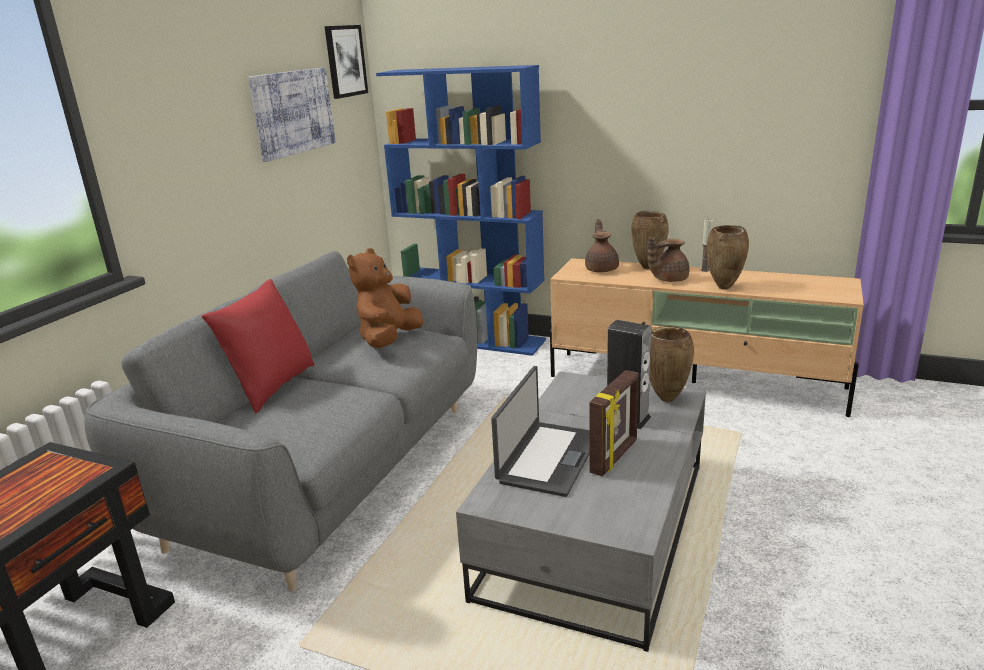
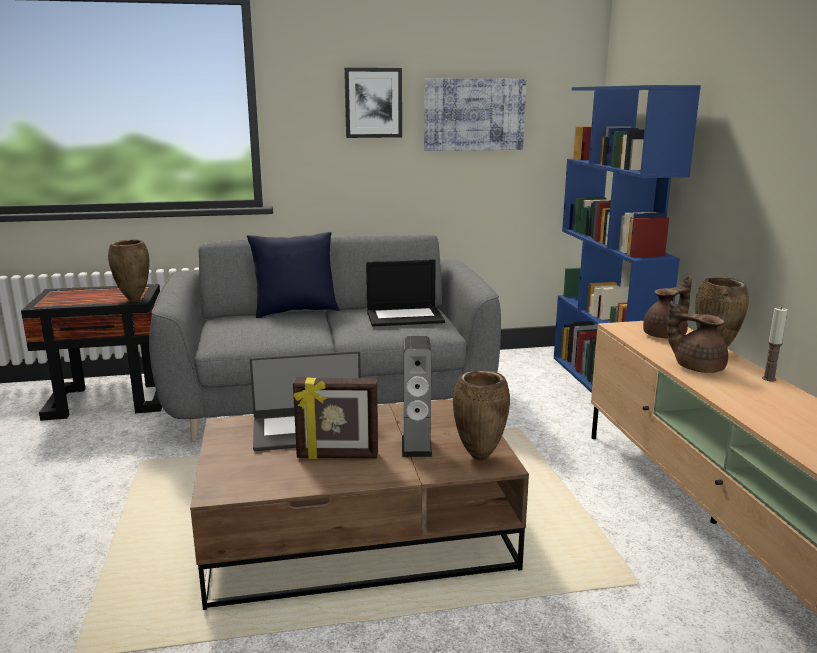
camera: 55 degrees right, 5 degrees down
(271, 387) = (295, 311): red pillow -> blue pillow
(345, 61) = (563, 75): picture -> picture (373, 103)
(389, 340) = (405, 316): brown plush toy -> laptop
(595, 527) = (359, 535): grey coffee table -> brown coffee table
(724, 288) = (727, 398): brown vase -> brown vase (133, 299)

